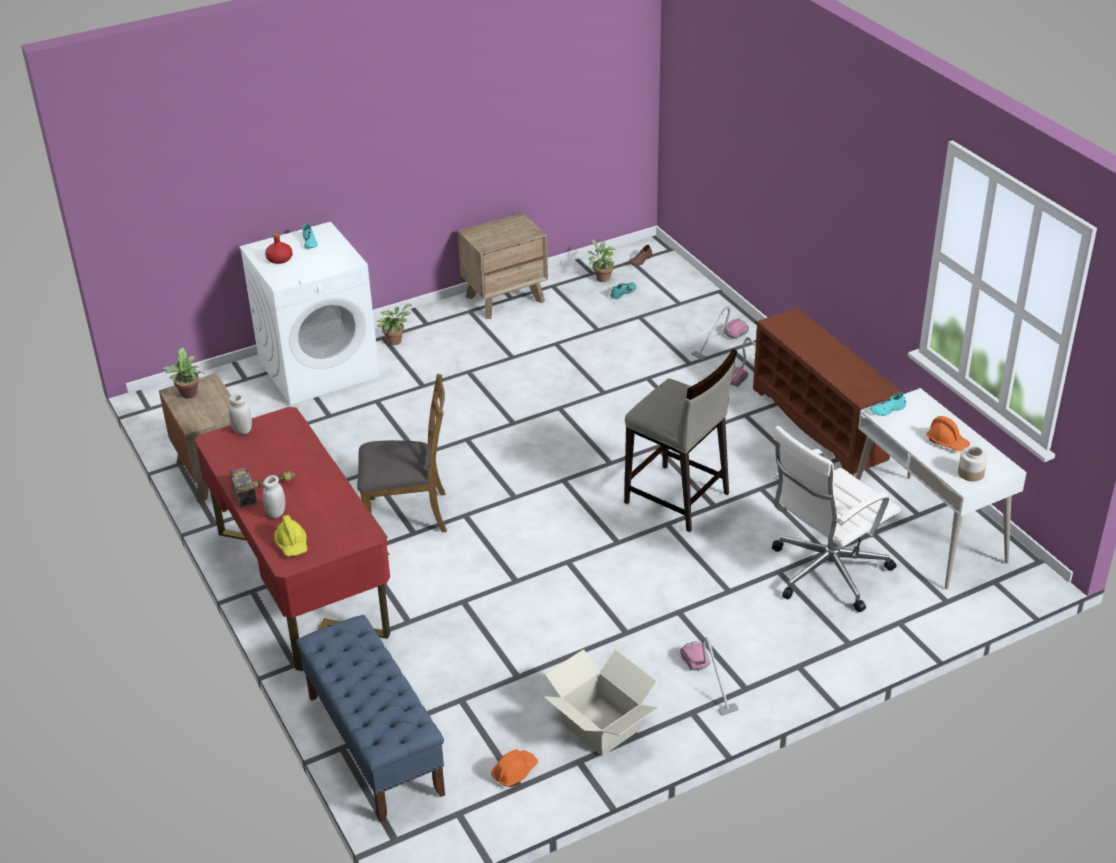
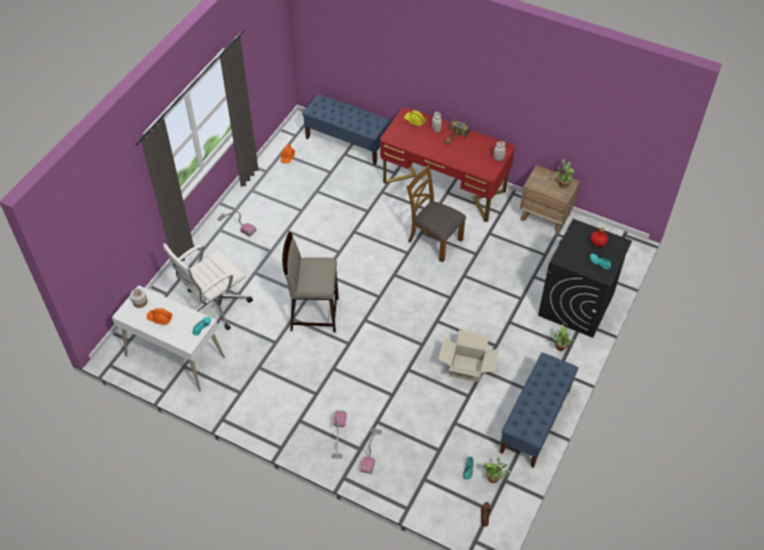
camera: 145 degrees right, 15 degrees up
(319, 368) = (576, 305): white washing machine -> black washing machine
(407, 514) = (434, 240): brown chair -> brown chair turned 75 degrees clockwise
(505, 298) = (535, 421): brown nightstand -> blue bench
(600, 726) = (268, 187): cardboard box -> cardboard box (467, 368)
(821, 424) = (268, 409): brown shoe rack -> none
(825, 573) = (214, 305): white office chair -> white office chair turned 150 degrees counterclockwise

